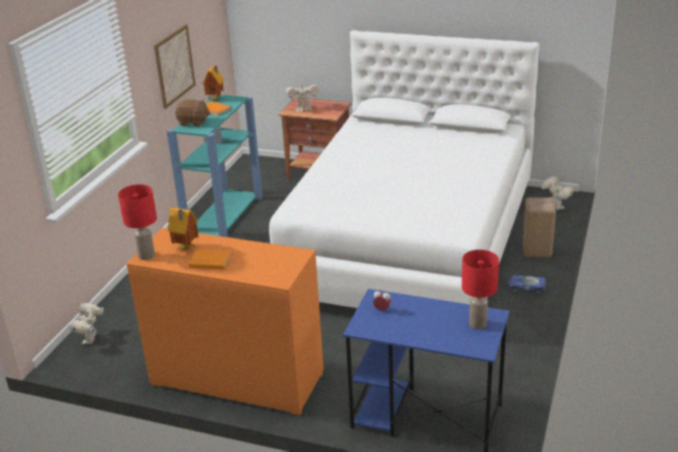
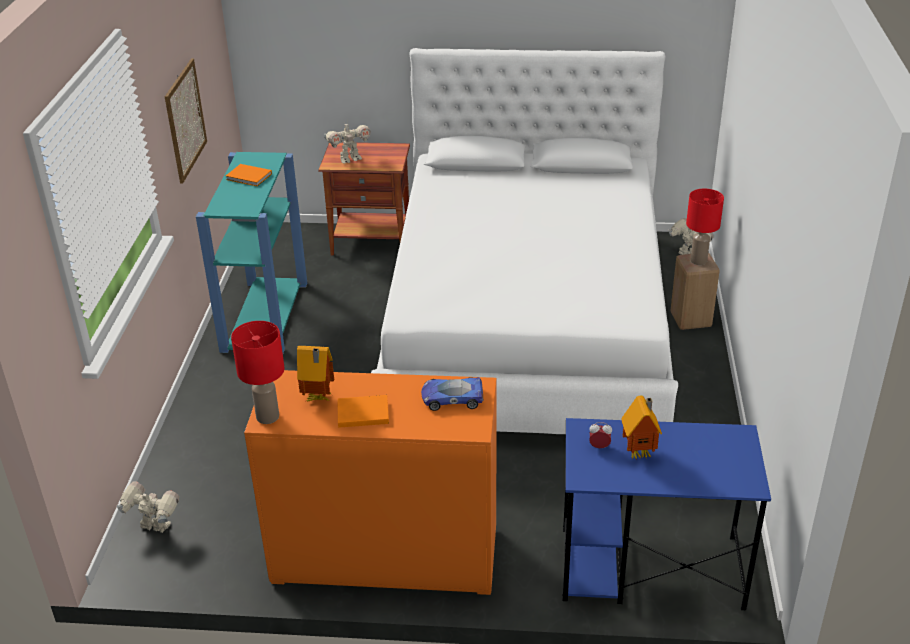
camera: 15 degrees left, 5 degrees up
(91, 339) = (154, 528): toy robot -> toy robot turned 120 degrees clockwise
(193, 122) = (228, 199): brown plush toy -> none
(216, 99) = (242, 159): toy house -> toy house (640, 452)
(478, 324) = (727, 449): red table lamp -> red table lamp (699, 260)
(526, 287) = (698, 371): toy car -> toy car (452, 398)

